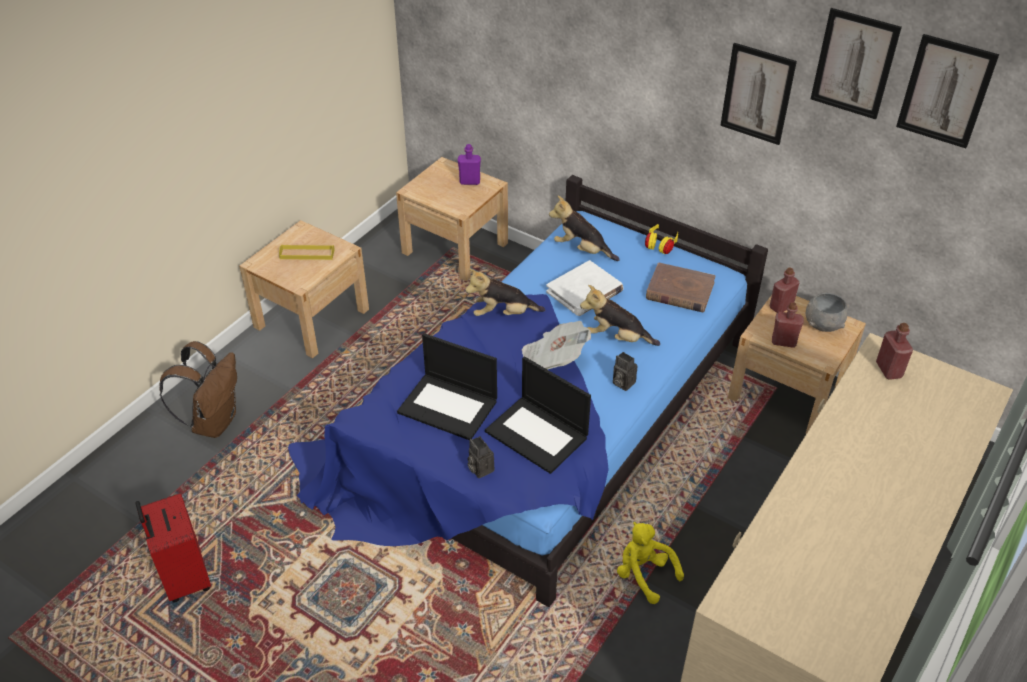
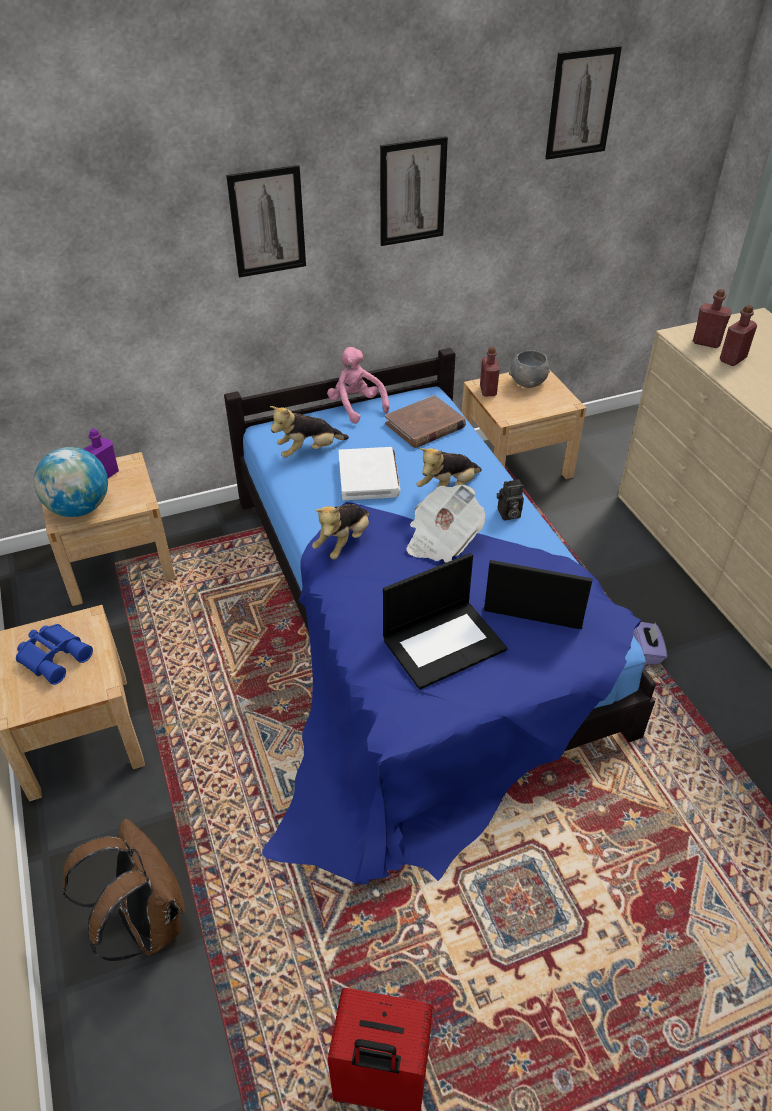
camera: 55 degrees left, 0 degrees up
(307, 254) = (55, 656): yellow tray -> blue binoculars
(429, 190) = (79, 508): none -> globe
(479, 468) = (549, 662): camera -> none
(538, 434) = (535, 598): laptop -> laptop turned 150 degrees counterclockwise
(644, 574) = (645, 652): yellow plush toy -> purple tissue box
(661, 246) = (356, 406): yellow headphones -> pink plush toy
(783, 342) = (529, 410): red bottle -> red bottle (732, 359)
(854, 64) = (501, 113): picture -> picture (267, 222)

